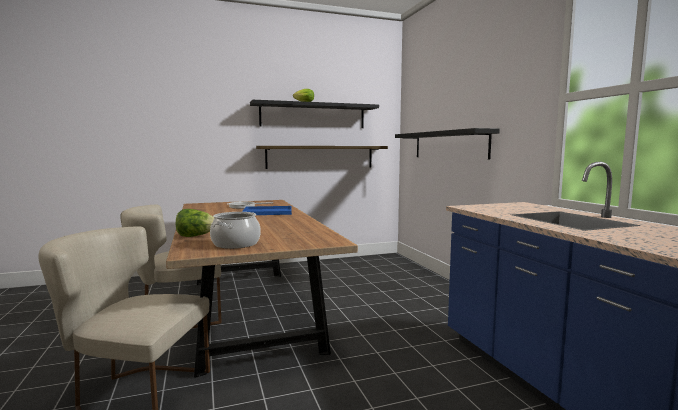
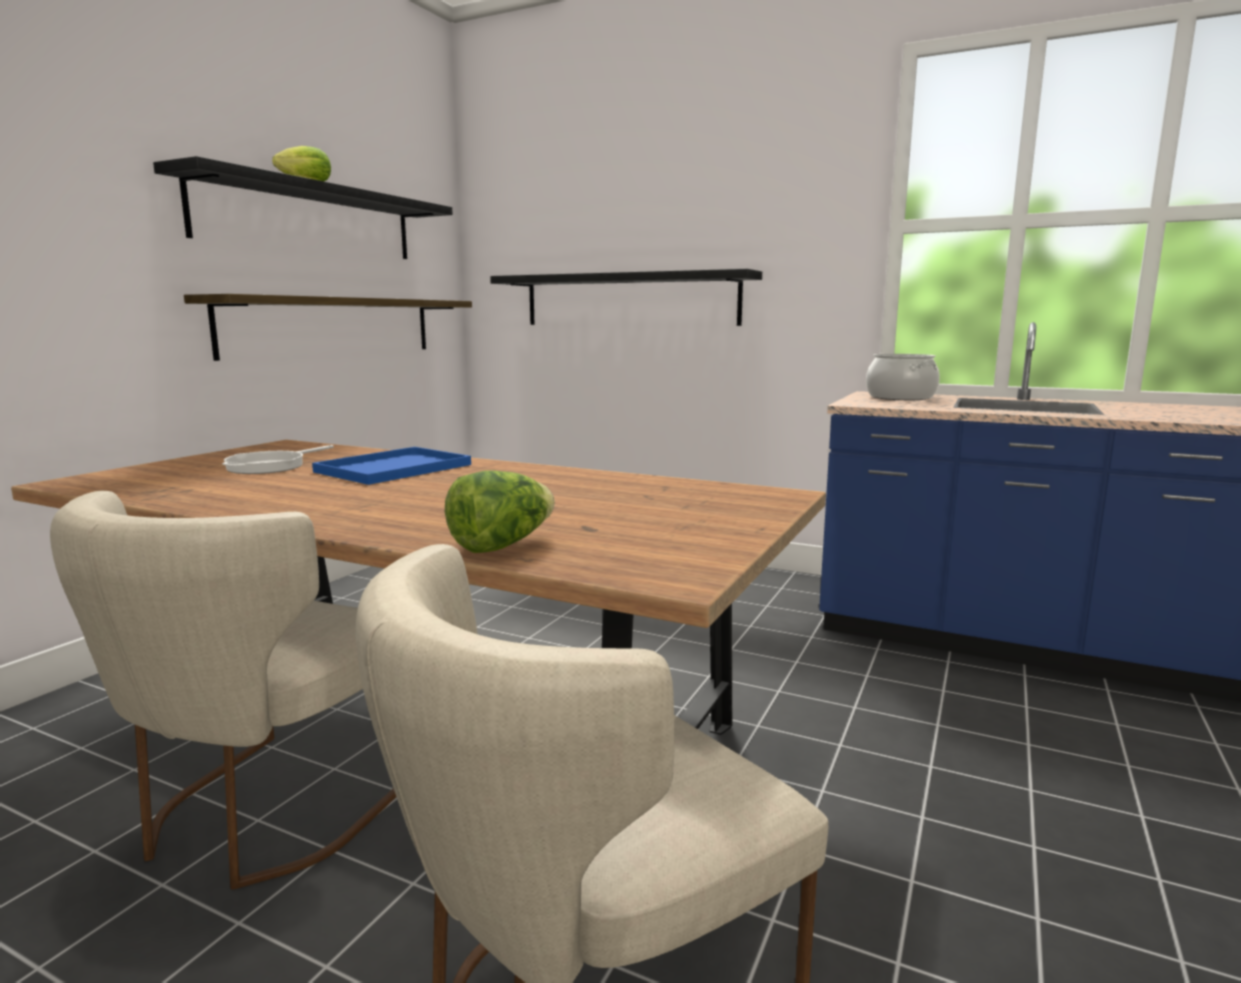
camera: 45 degrees left, 5 degrees up
(235, 244) = (663, 537): cooking pot -> cooking pot (900, 397)

